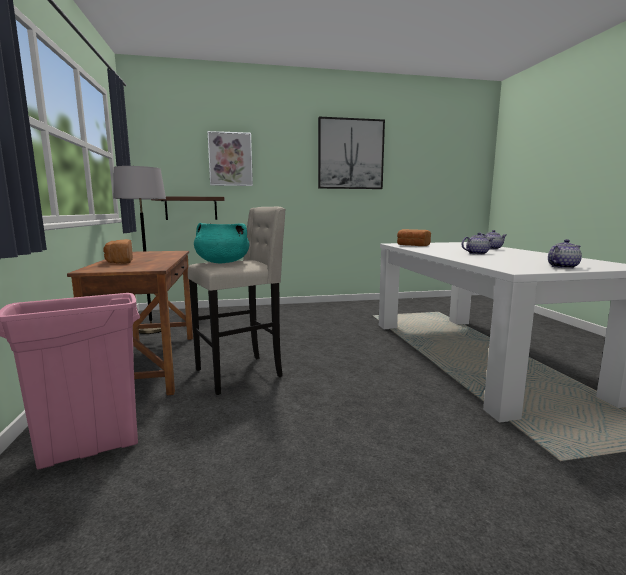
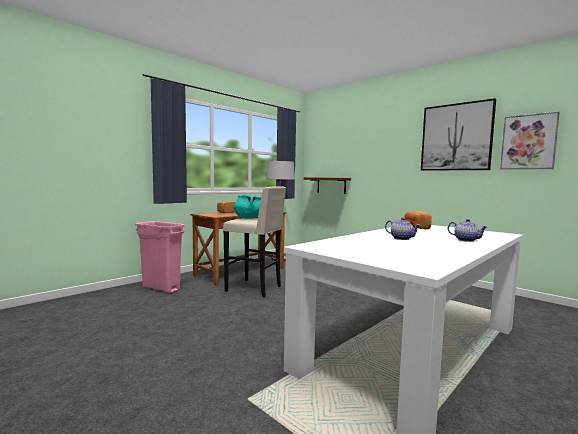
camera: 55 degrees right, 5 degrees down
(230, 159) = (357, 150): picture -> picture (528, 142)
(562, 267) = (357, 254): teapot -> none

